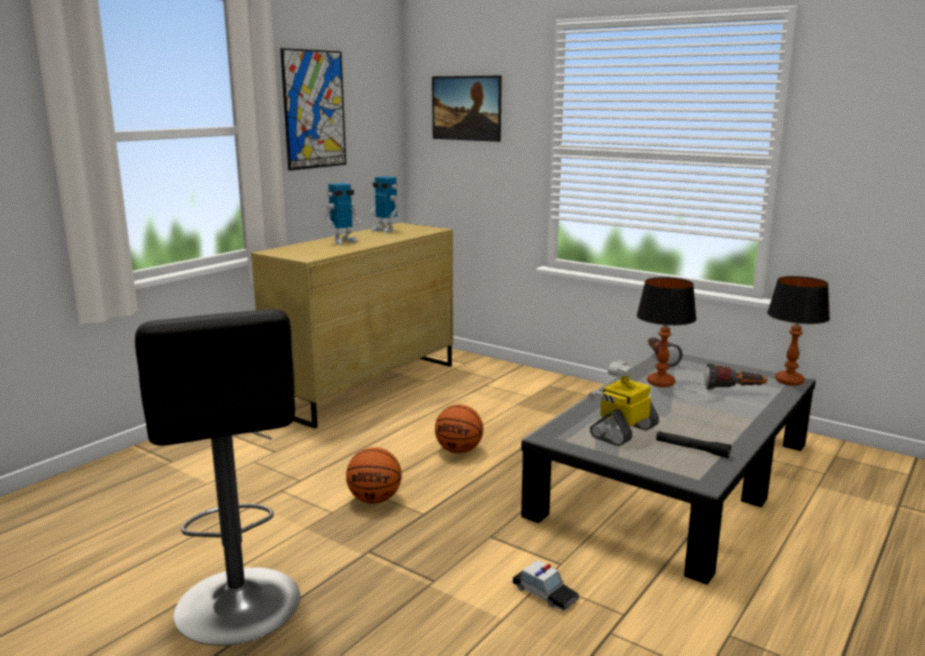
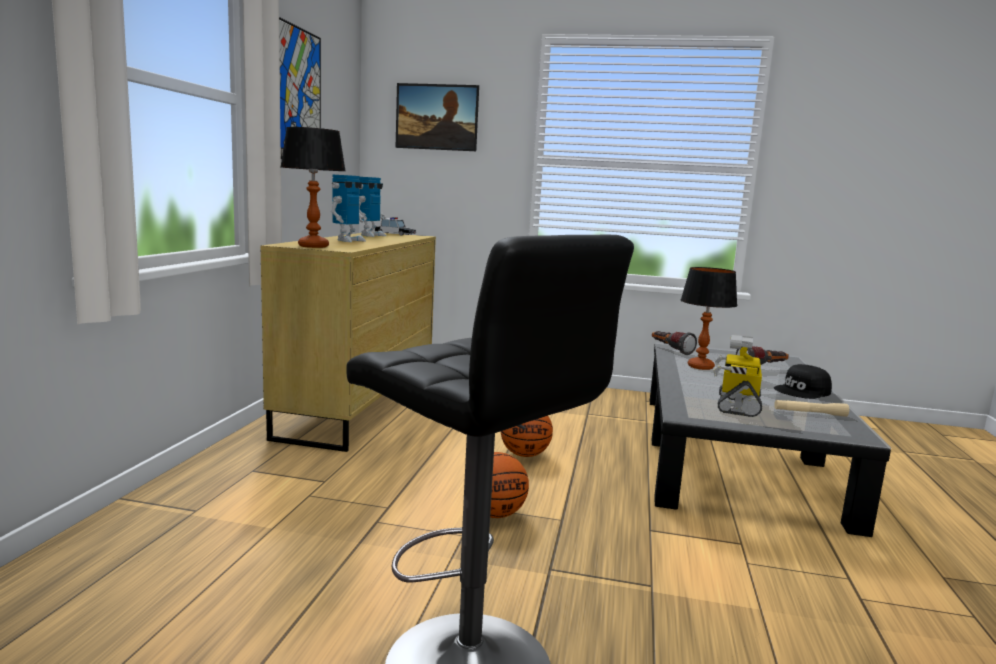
camera: 25 degrees left, 5 degrees down
(385, 230) = (370, 235): toy robot -> toy robot turned 75 degrees counterclockwise
(545, 594) = (764, 575): toy car -> toy car (395, 234)
(692, 449) = (810, 413): black flashlight -> beige flashlight
(732, 423) = (803, 391): none -> black cap
(789, 381) = (787, 359): table lamp -> table lamp (314, 246)

